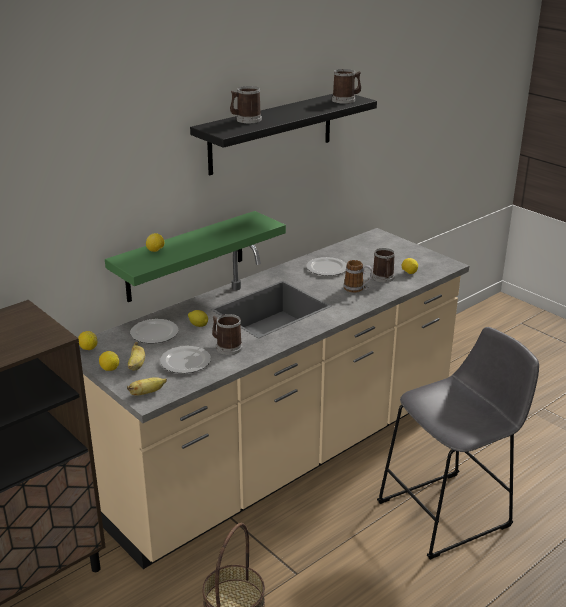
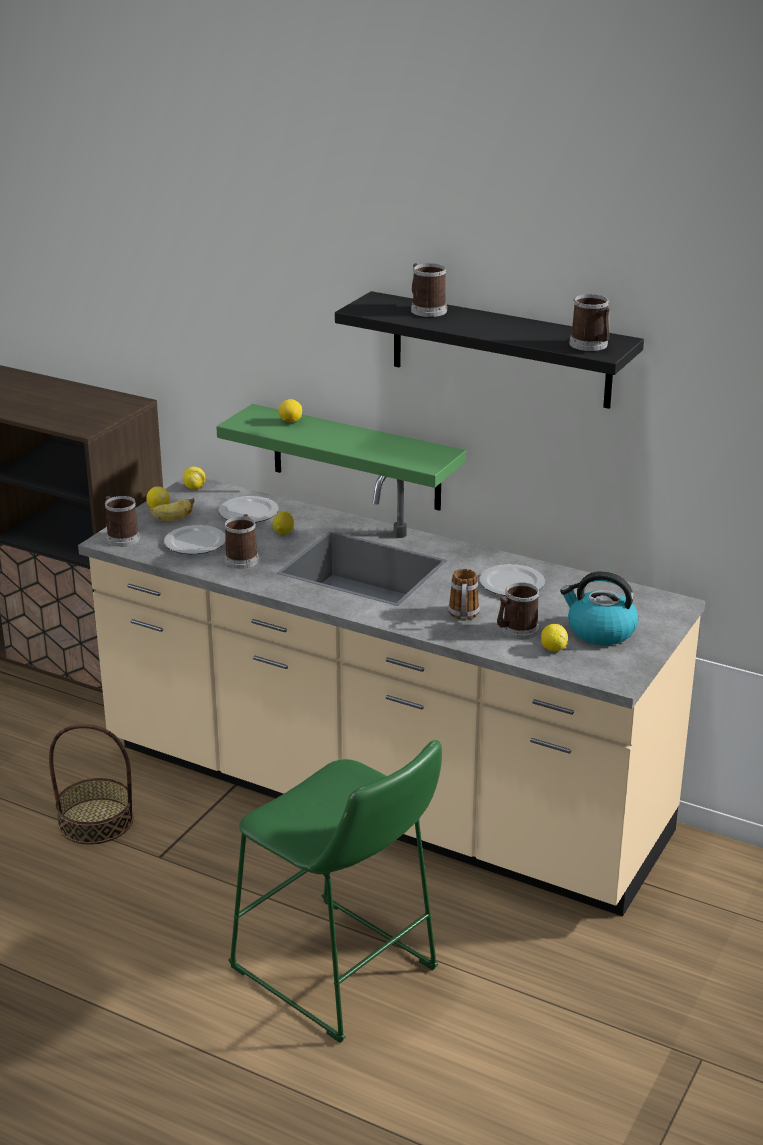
camera: 70 degrees right, 0 degrees up
(147, 393) = (120, 537): banana -> mug
(396, 258) = (600, 631): none -> kettle
(450, 512) = (340, 974): grey stool -> green stool

